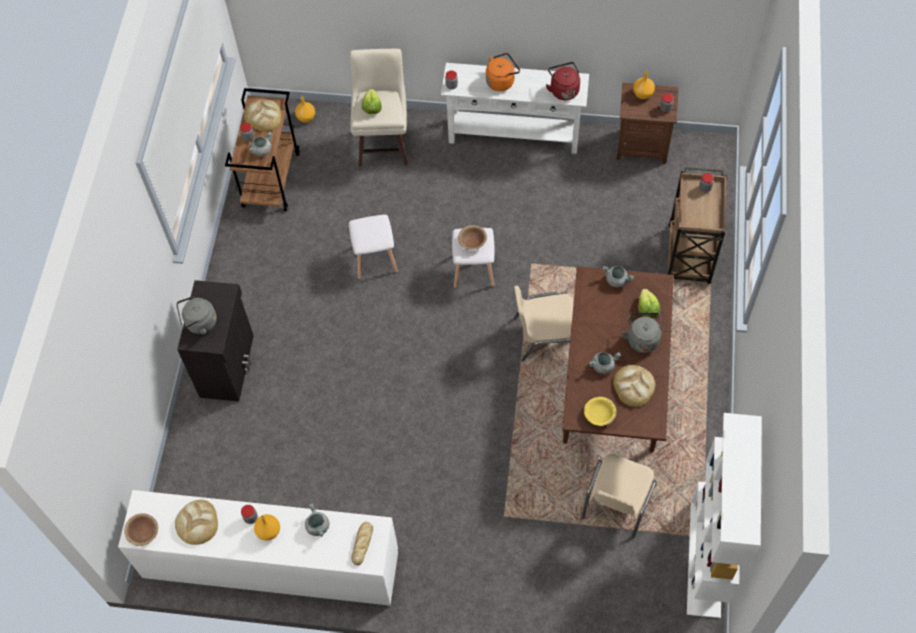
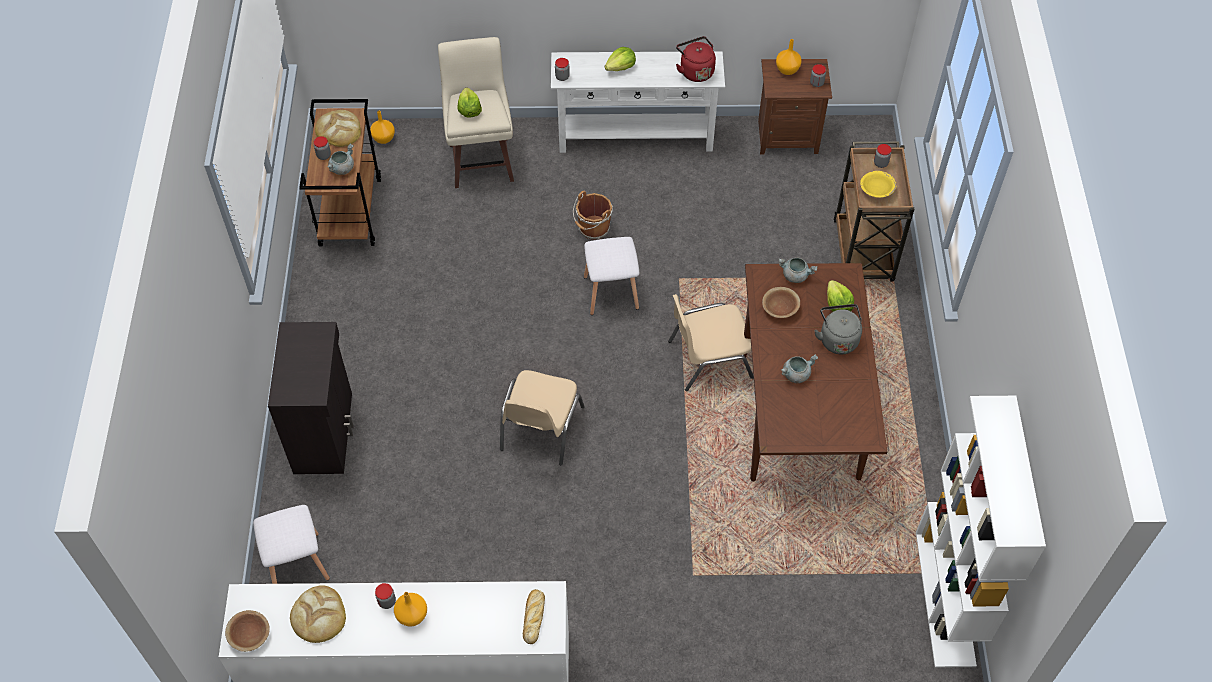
camera: 10 degrees left, 5 degrees down
(199, 323) = (292, 372): grey kettle -> none
(317, 526) = (473, 602): grey cooking pot -> none
(374, 258) = (489, 290): white stool -> white stool (296, 563)
(467, 213) = (593, 229): none -> brown bucket
(472, 241) = (610, 253): brown bowl -> brown bowl (780, 308)
(501, 81) = (621, 67): orange kettle -> lettuce
(599, 415) = (802, 431): yellow bowl -> yellow bowl (876, 190)
(617, 502) = (827, 543): beige chair -> beige chair (540, 429)
(634, 386) = (837, 394): bread -> none

